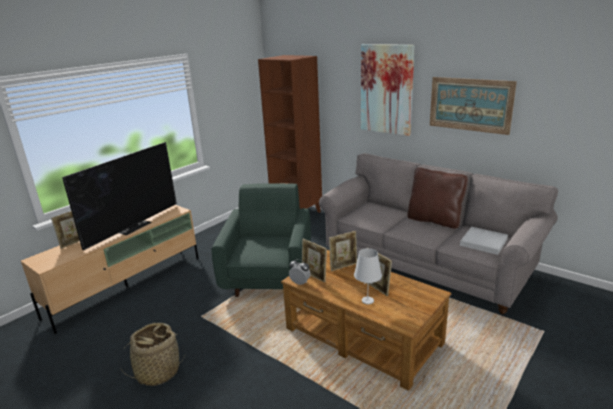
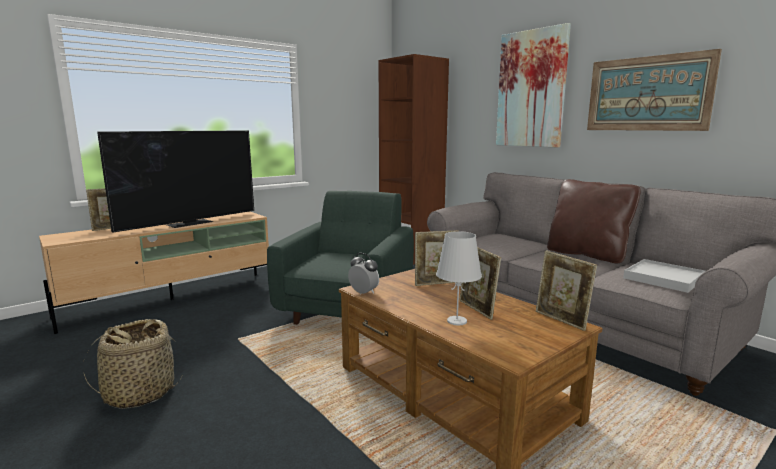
camera: 10 degrees right, 10 degrees down
(314, 276) = (388, 288): picture frame -> picture frame (561, 320)

